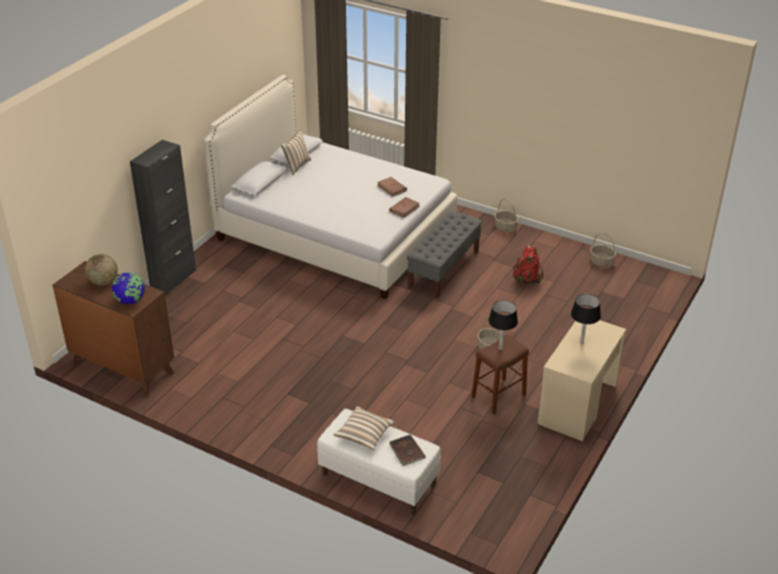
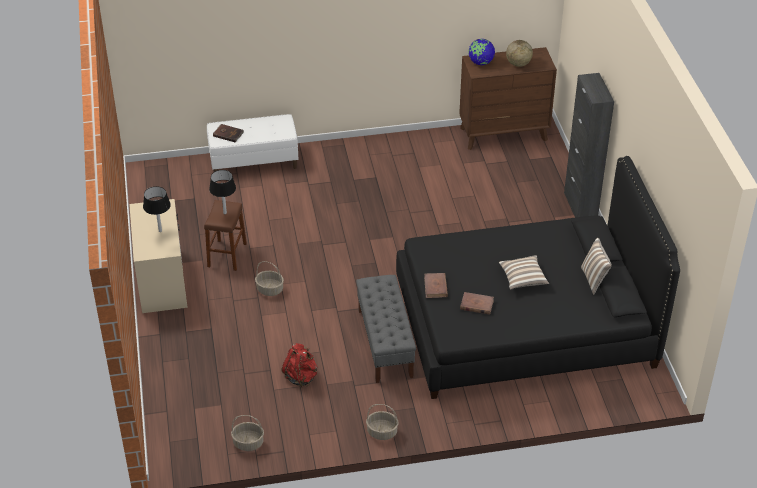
camera: 140 degrees right, 5 degrees up
(335, 233) = (525, 324): white bed -> black bed
(364, 434) = (265, 130): pillow -> pillow (523, 278)

